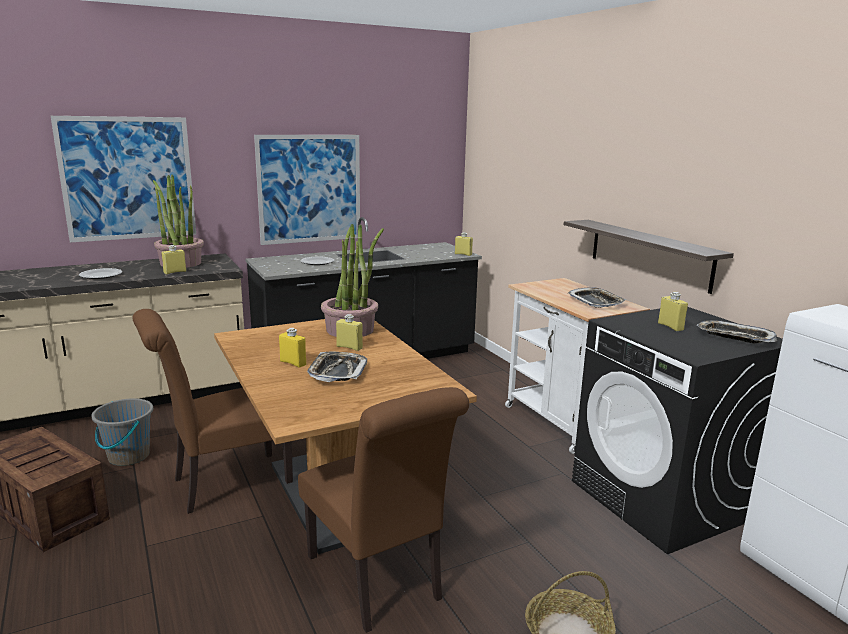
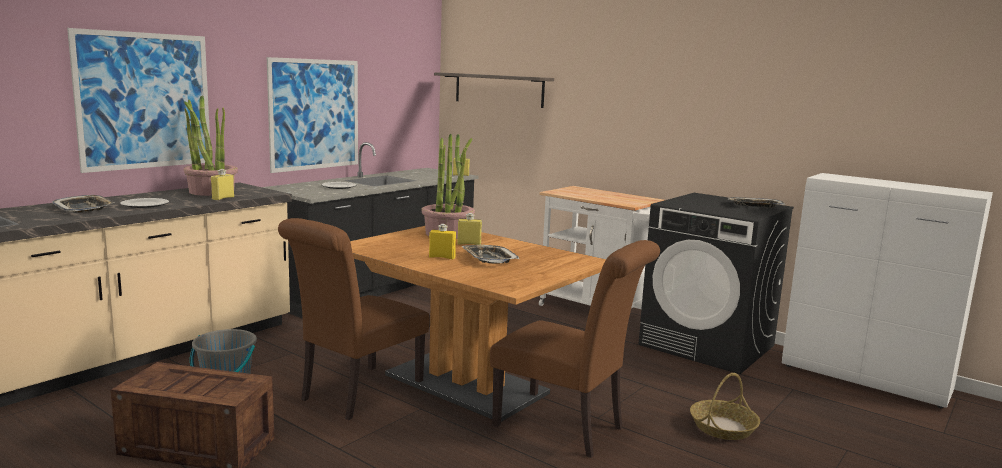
camera: 25 degrees left, 5 degrees down
(596, 302) = (623, 198): tray -> tray (84, 208)
(649, 254) = (659, 156): shelf -> shelf (498, 89)
(670, 327) = (708, 203): yellow bottle -> none

